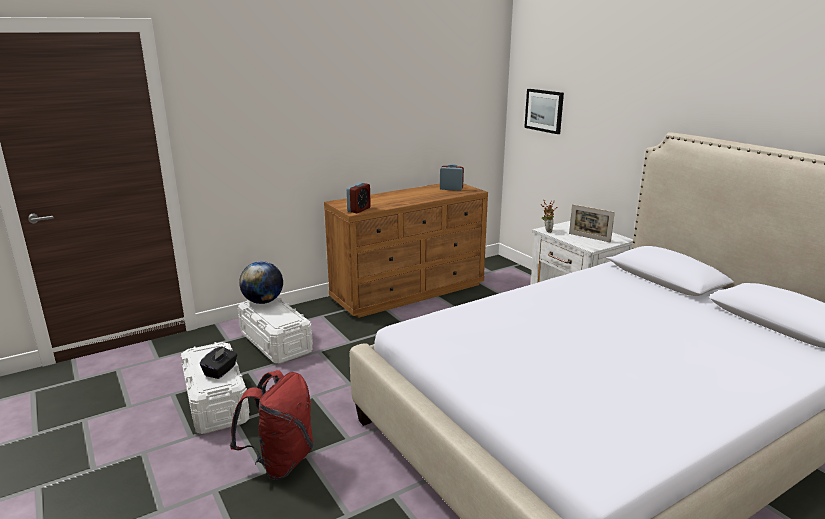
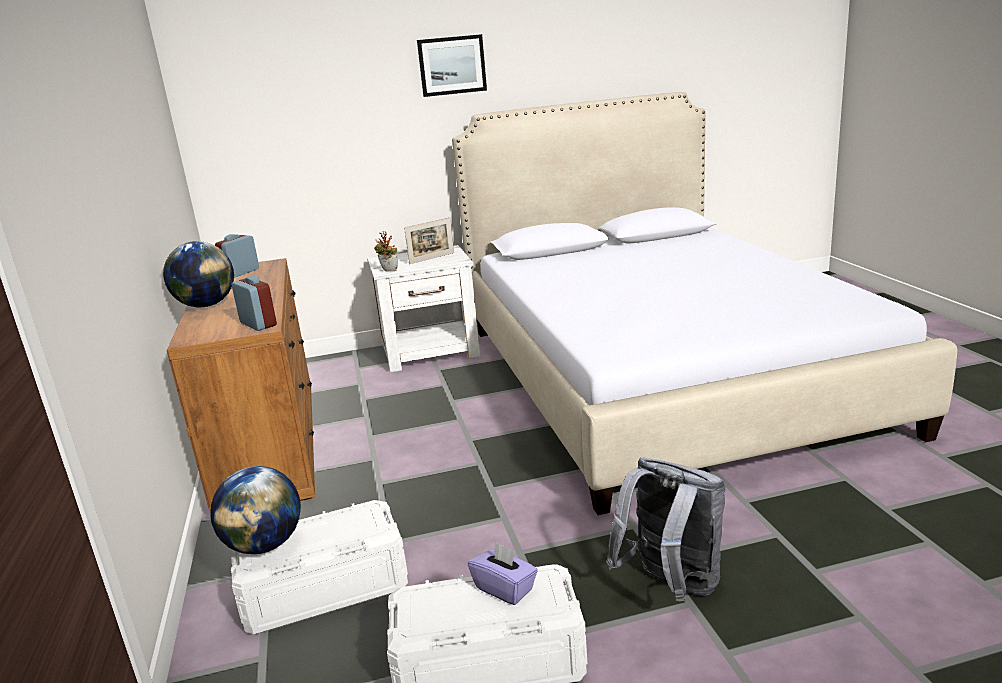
camera: 70 degrees left, 0 degrees up
(220, 371) = (505, 588): black tissue box -> purple tissue box
(280, 461) = (670, 586): red backpack -> grey backpack
(389, 194) = (206, 305): none -> globe
(544, 110) = (264, 137): picture -> picture (452, 65)

